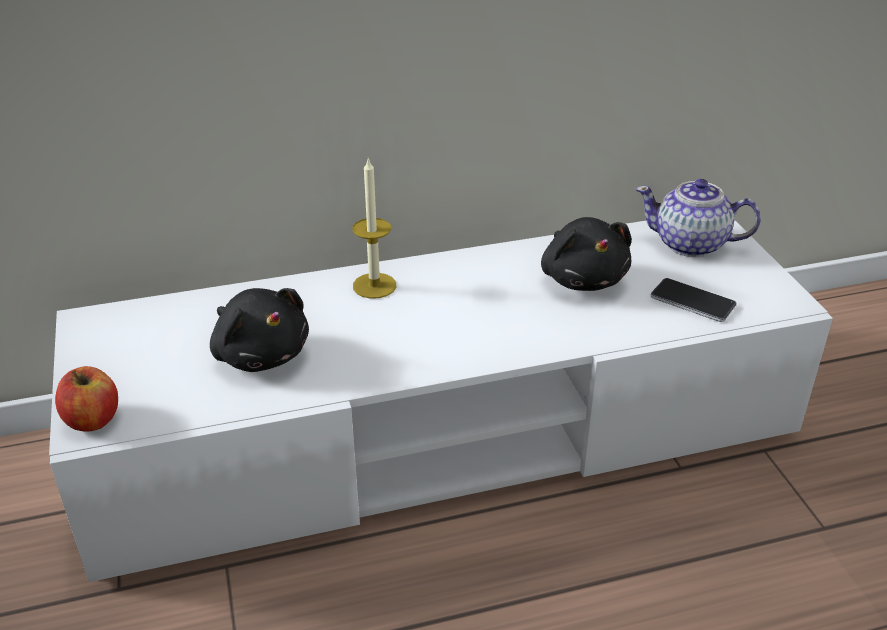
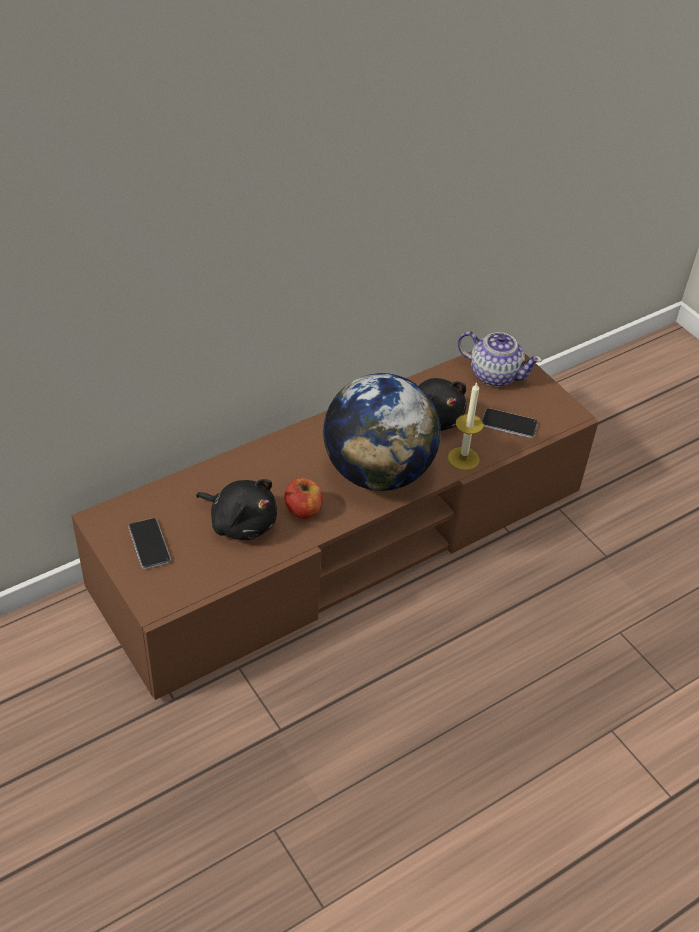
camera: 20 degrees left, 10 degrees up
(93, 419) = (155, 595): apple -> apple (303, 510)
(127, 358) = (149, 544): none -> phone
(374, 285) = (291, 450): candle -> candle (463, 458)
(443, 435) = (344, 540): white tv stand -> brown tv stand
(479, 327) = (378, 472): none -> globe
(691, 244) = (494, 374): teapot -> teapot turned 150 degrees counterclockwise

